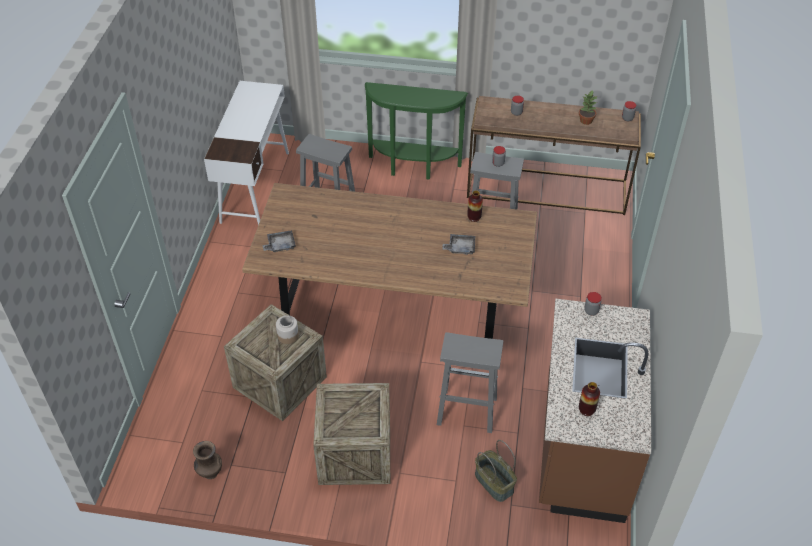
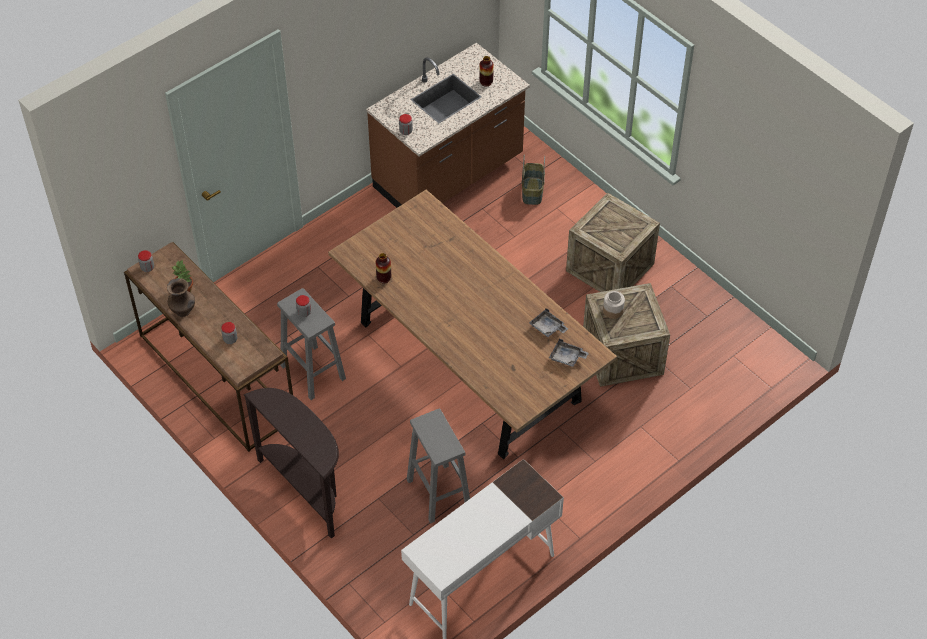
camera: 140 degrees left, 5 degrees up
(210, 473) = (727, 320): brown vase -> brown vase (184, 312)
(413, 168) = (306, 489): green console table -> brown console table
(460, 248) = (425, 260): grey tray -> grey tray (547, 328)
(465, 411) = (502, 244): grey stool -> none

